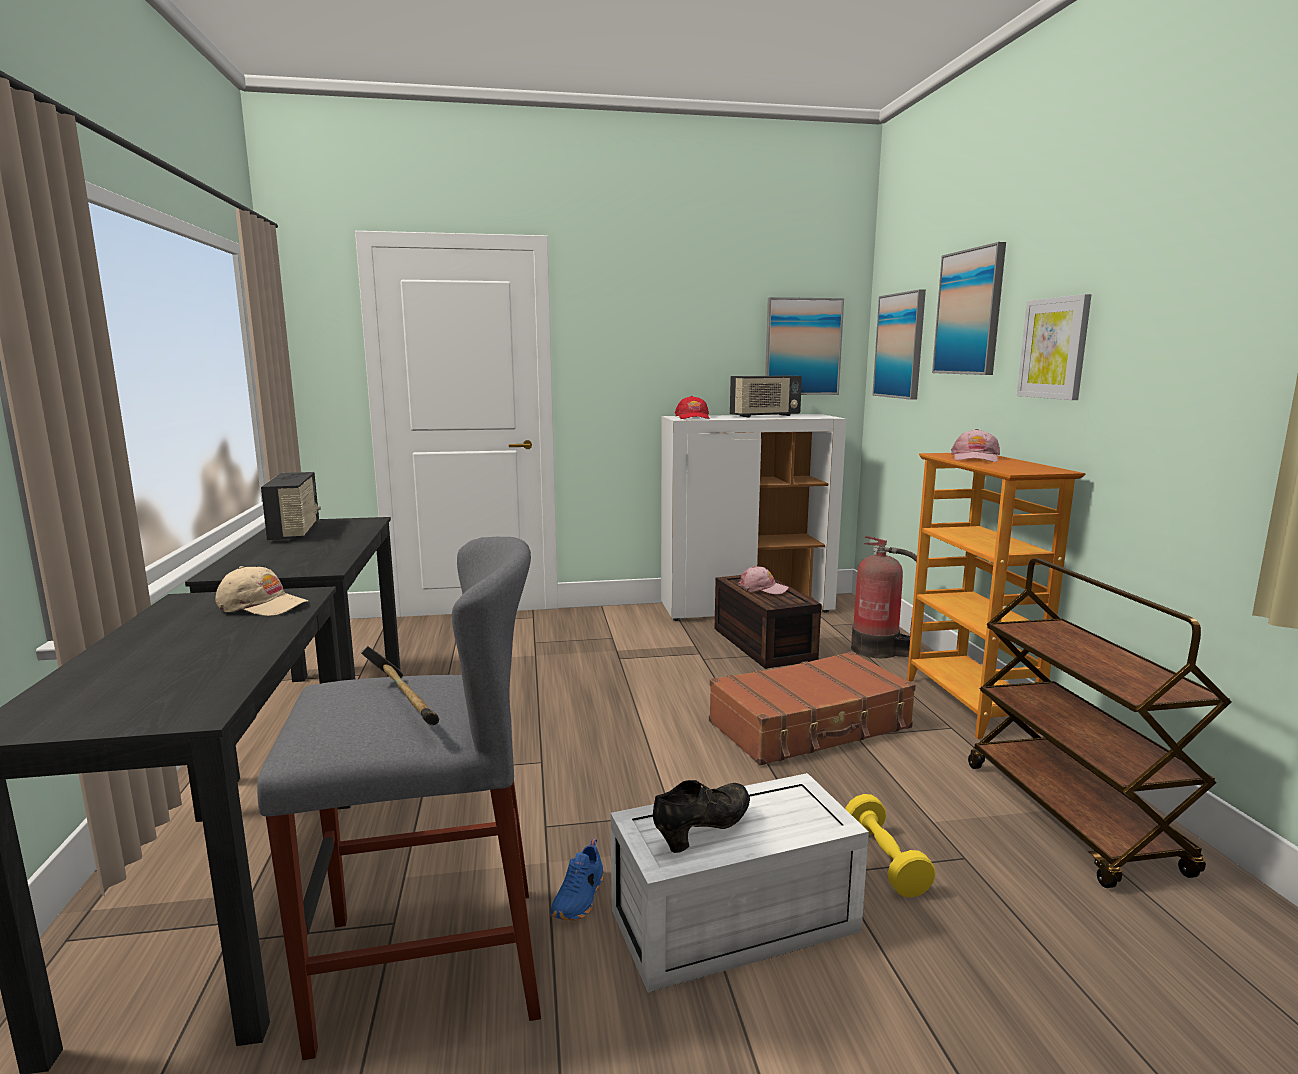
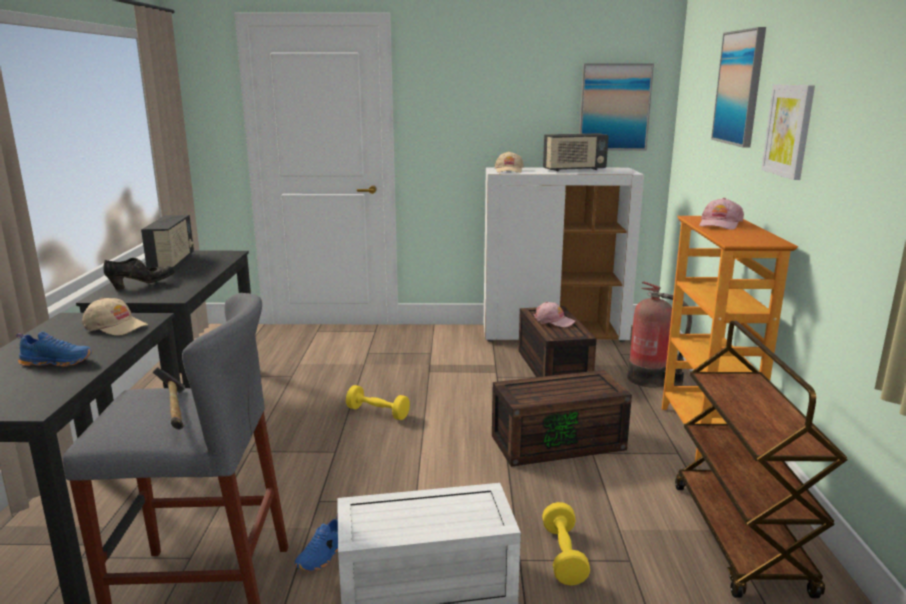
camera: 10 degrees right, 5 degrees up
(200, 652) = (58, 362): none -> blue shoe
(577, 711) = (378, 413): none -> yellow dumbbell
(693, 417) = (509, 170): red cap -> beige cap
(703, 831) = (396, 518): black shoe -> black shoe (142, 285)
(811, 726) = (559, 441): brown suitcase -> brown storage box
(900, 346) = (695, 110): picture -> none

